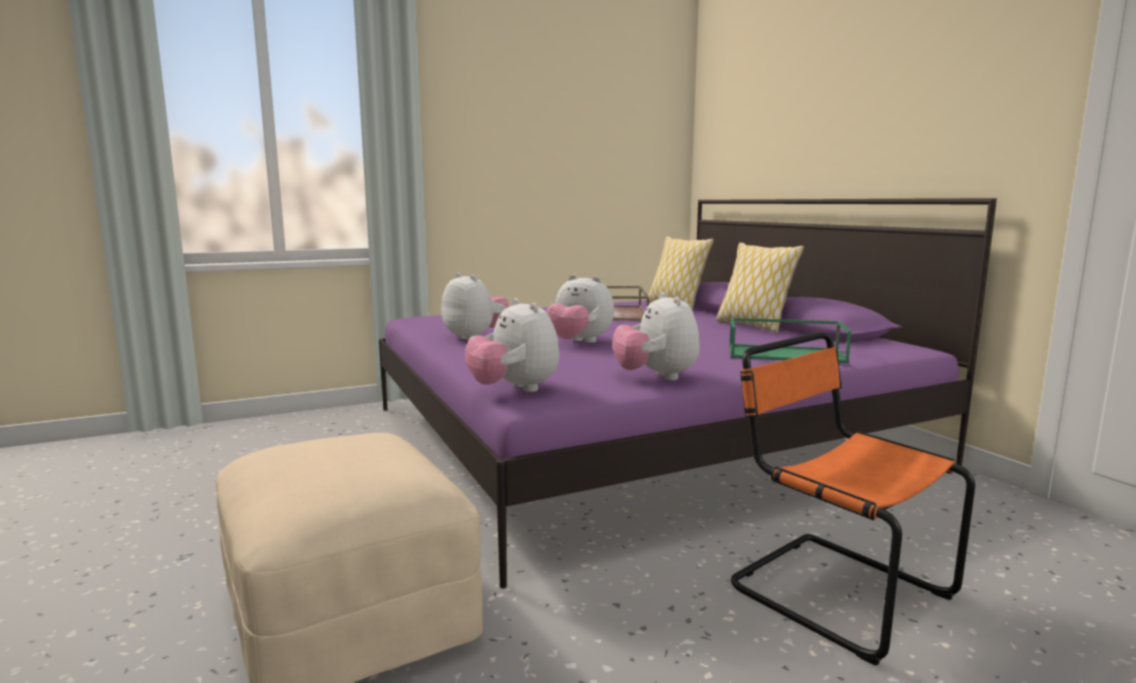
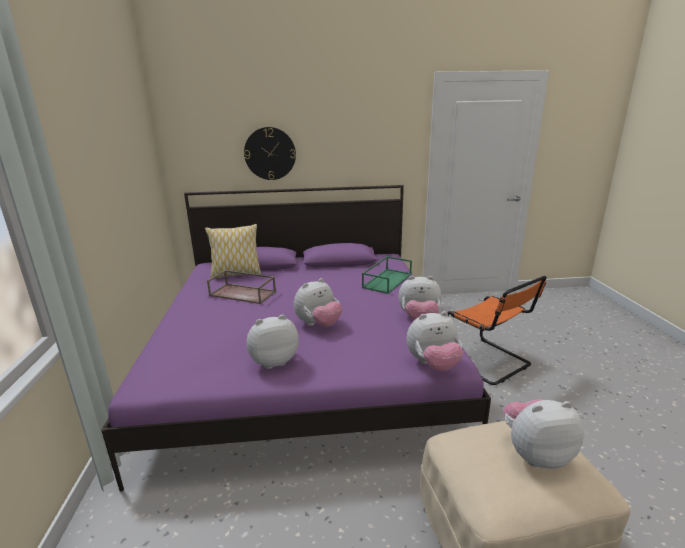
camera: 70 degrees left, 10 degrees up
(334, 465) = (535, 453): none -> plush toy
(753, 326) = (316, 270): pillow -> none
(793, 143) = (270, 153): none -> wall clock
(832, 589) = (489, 362): orange chair -> orange chair turned 105 degrees counterclockwise

